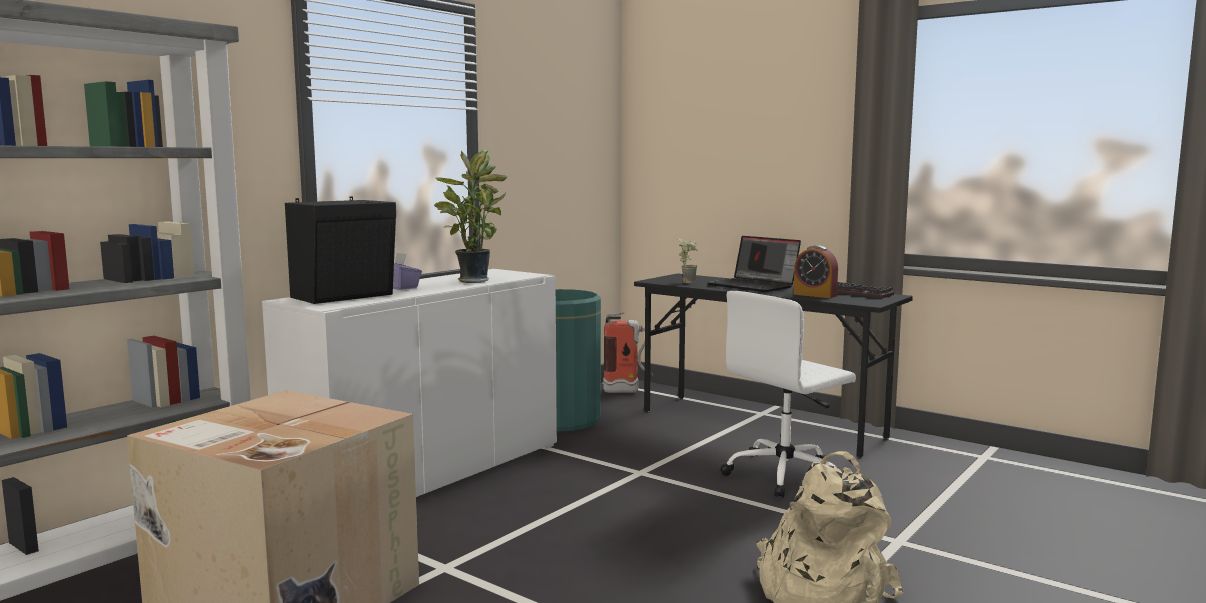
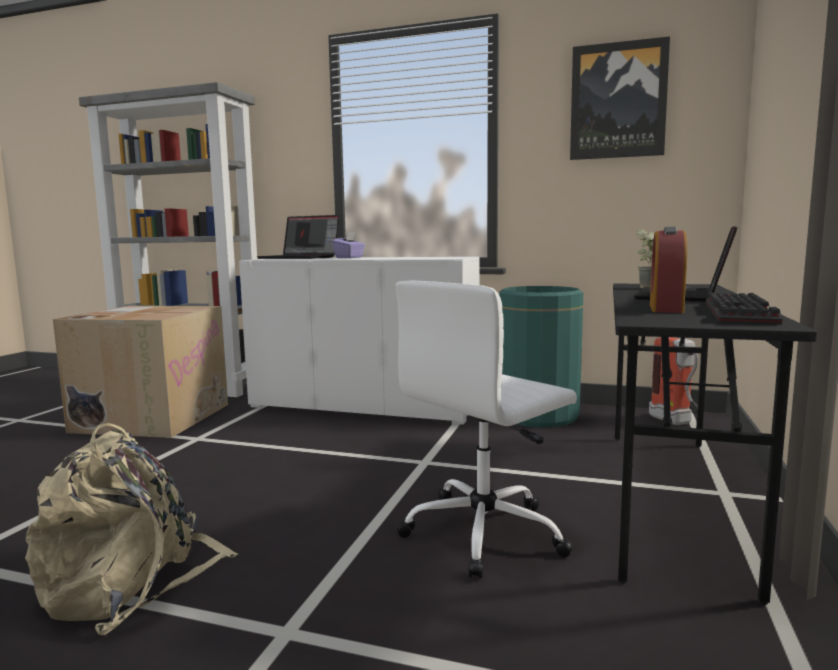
camera: 70 degrees right, 0 degrees up
(346, 296) = (301, 258): black speaker -> laptop
(472, 280) = (399, 258): potted plant -> none
(557, 112) = (618, 101): none -> picture
(786, 475) = (485, 531): white office chair -> white office chair turned 75 degrees counterclockwise

